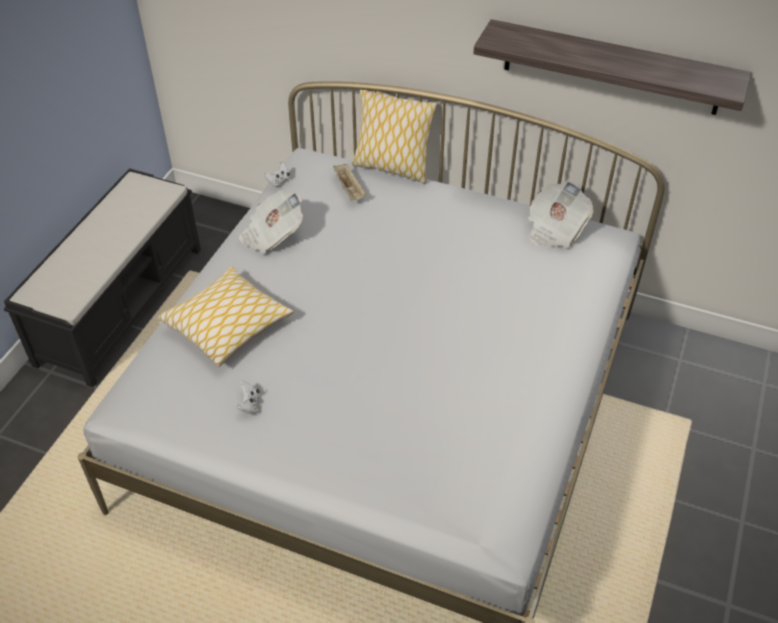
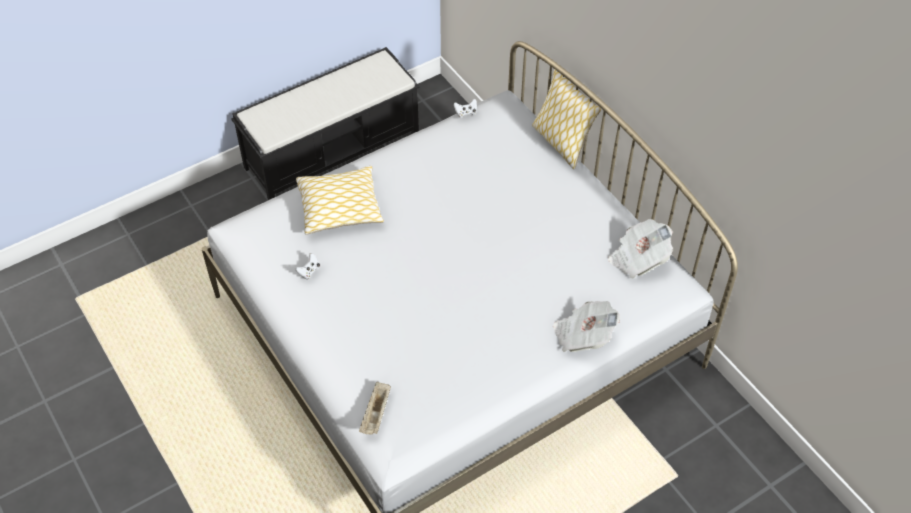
camera: 35 degrees right, 5 degrees up
(272, 235) = (424, 154): newspaper -> newspaper (583, 335)
(350, 190) = (510, 146): beige tray -> beige tray (376, 414)
(611, 67) = (715, 149): shelf -> none

